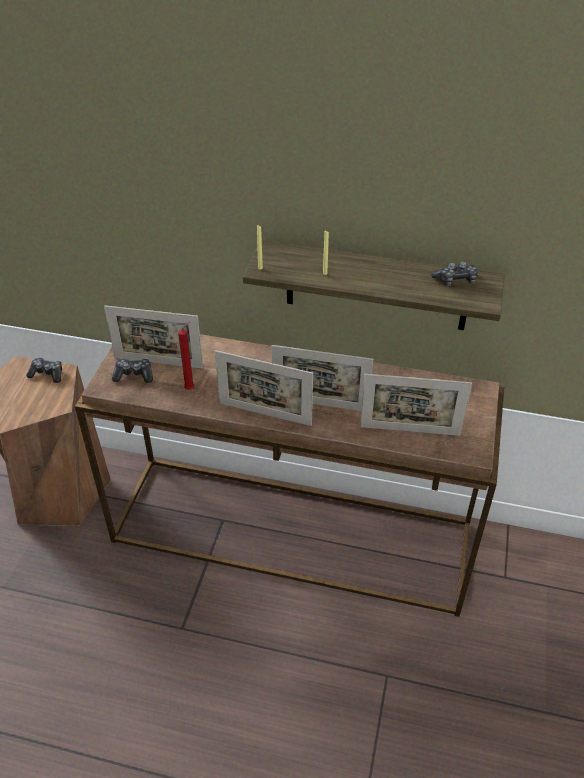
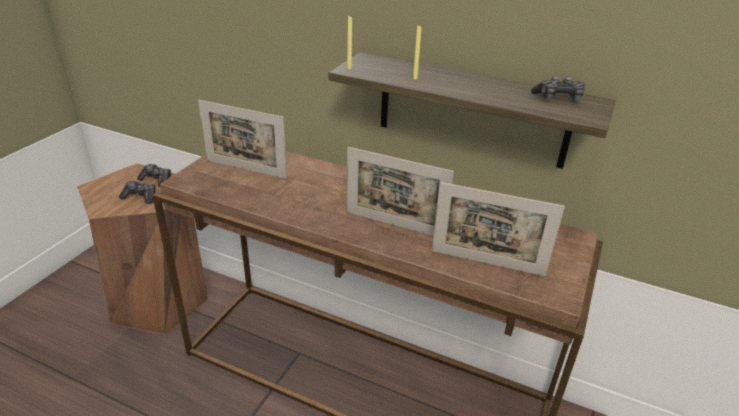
camera: 10 degrees right, 10 degrees down
(134, 375) = (218, 175): game controller -> game controller (140, 197)
(191, 388) = (267, 193): red candle -> none
(265, 414) = (333, 224): picture frame -> none

